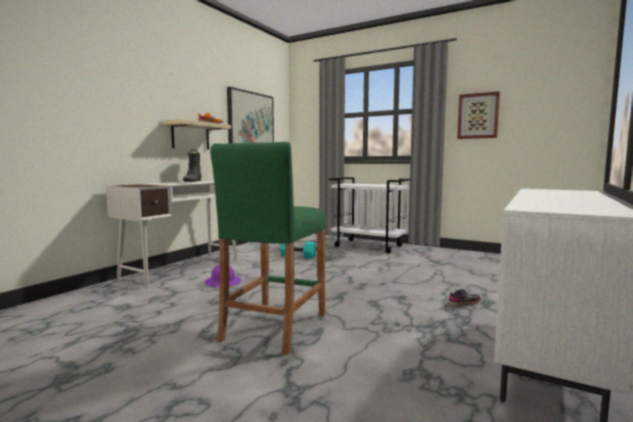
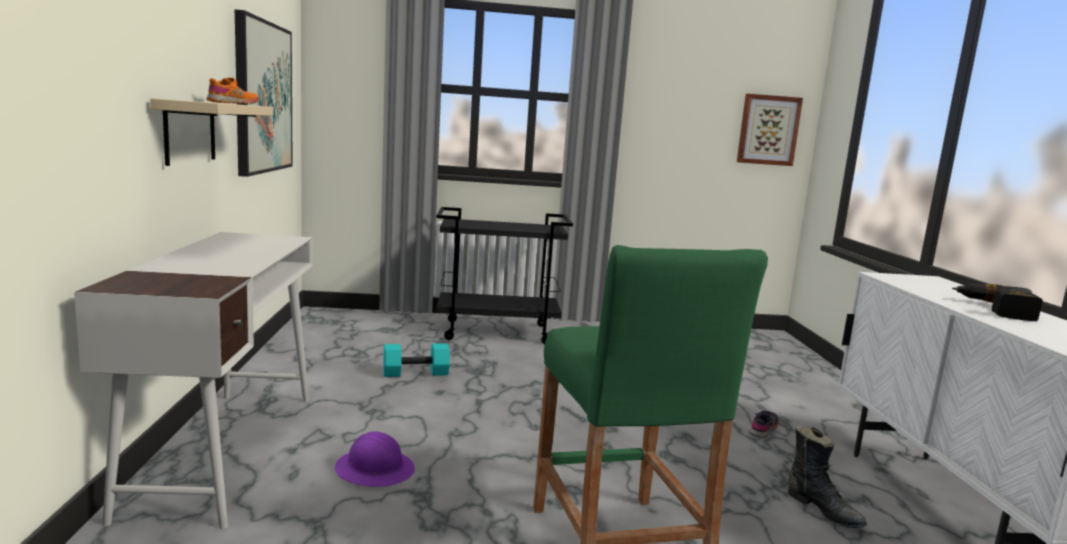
camera: 35 degrees left, 5 degrees up
(193, 181) = (222, 245): black boot -> black boot (822, 509)
(369, 246) = (498, 332): white cart -> black cart
(478, 116) = (663, 119): picture -> picture (768, 130)
(560, 197) = (995, 309): none -> power drill

